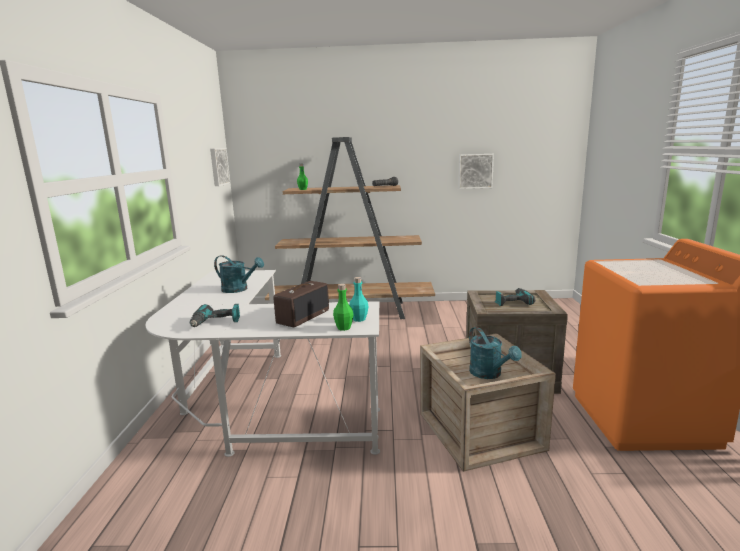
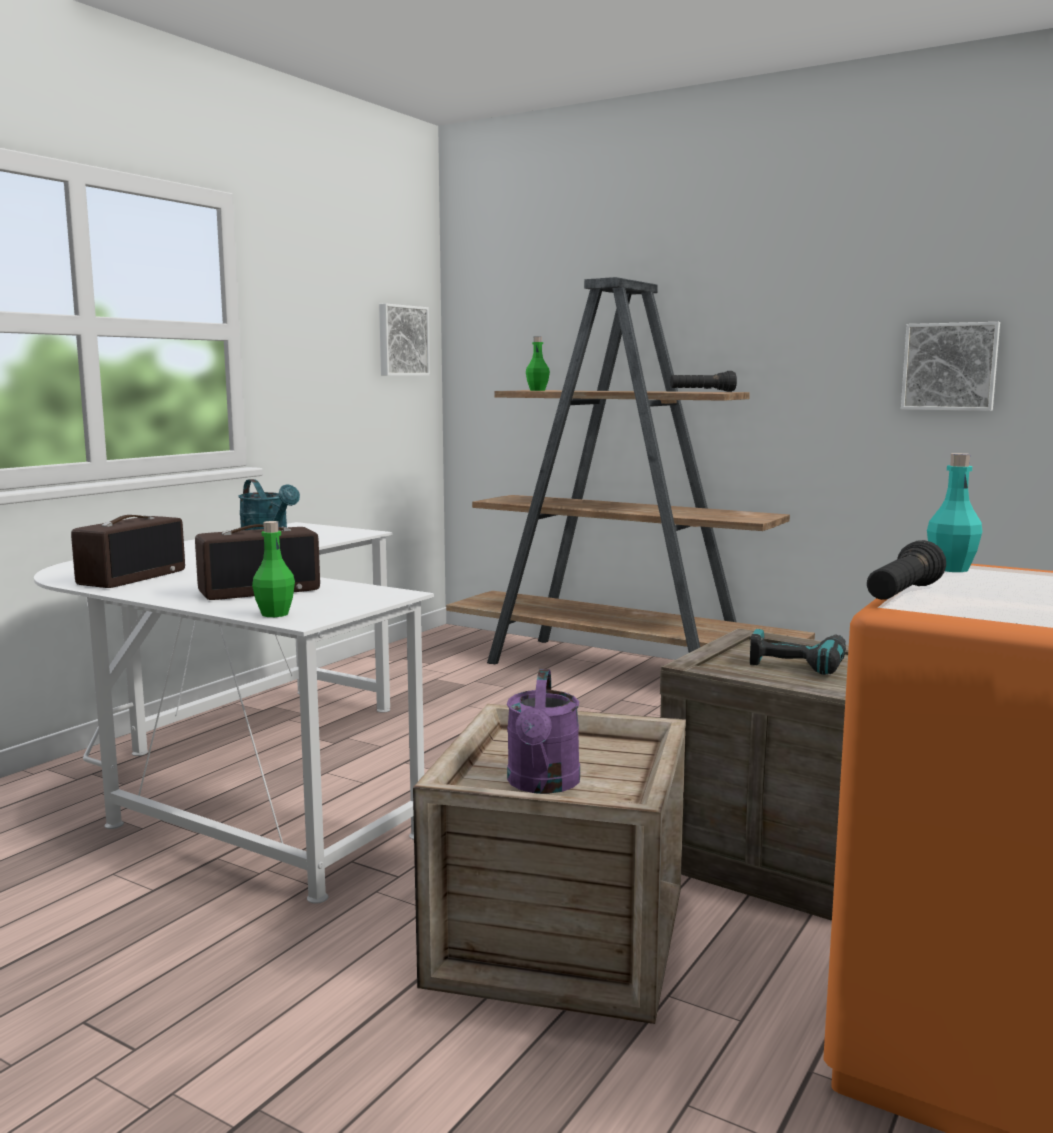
camera: 30 degrees right, 5 degrees down
(216, 322) = (132, 577): power drill -> radio
(359, 319) = (330, 608): turquoise bottle -> turquoise bottle (951, 569)
(489, 374) = (543, 784): turquoise watering can -> purple watering can
(630, 278) = (902, 595): none -> black flashlight

